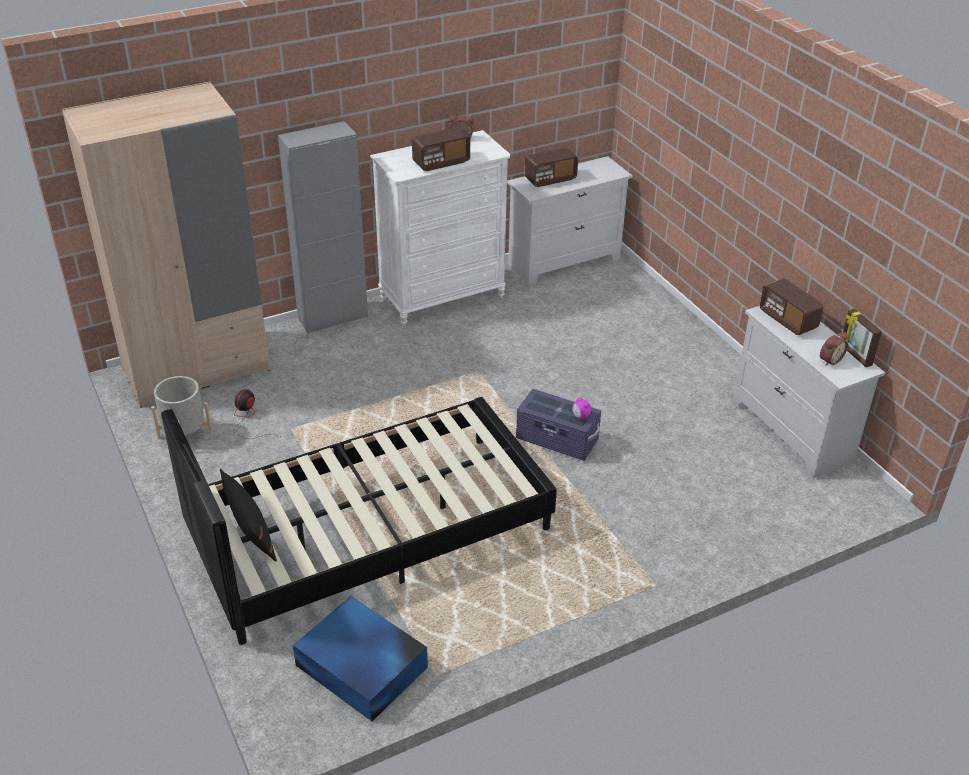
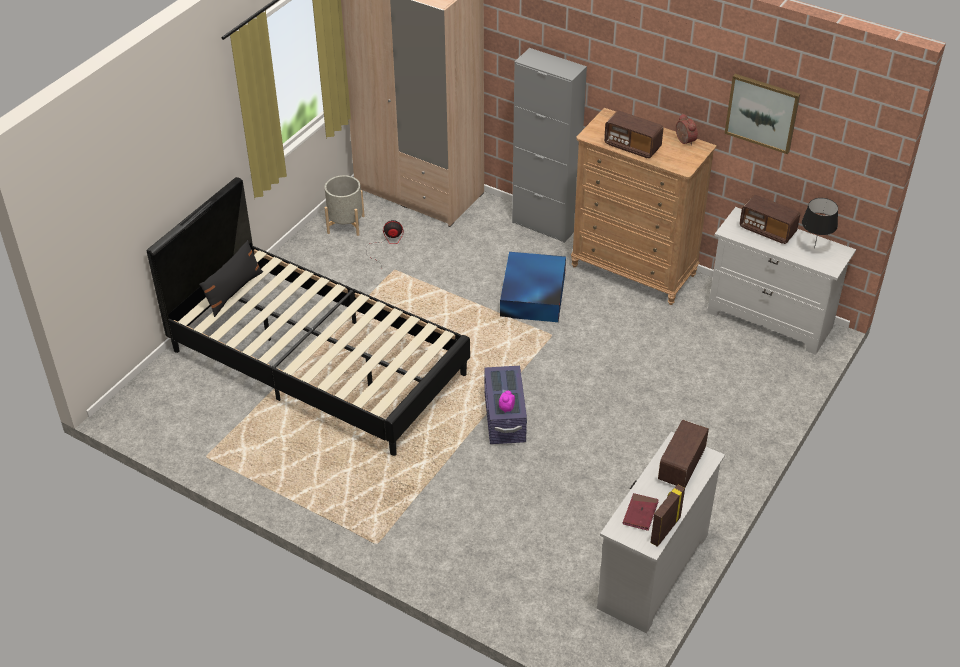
camera: 60 degrees right, 5 degrees up
(362, 668) = (190, 417): blue storage box -> blue storage box (532, 295)
(442, 297) = (634, 270): white dresser -> brown dresser
(516, 75) = (762, 112): none -> picture
(590, 170) = (814, 248): none -> black table lamp
(829, 360) = (640, 513): alarm clock -> red book

